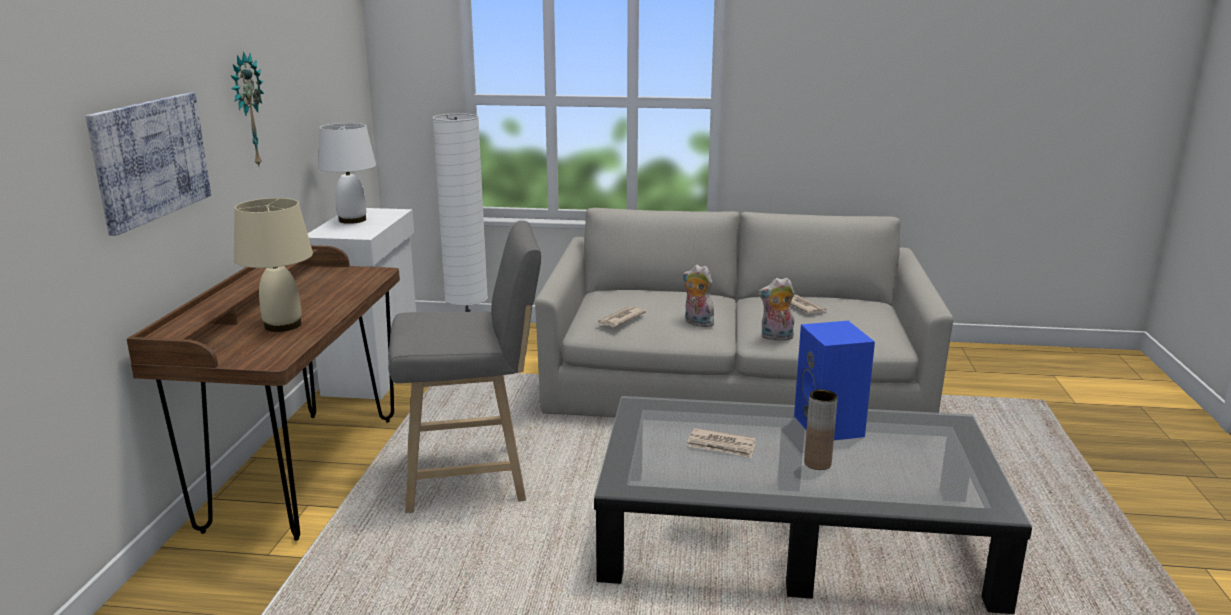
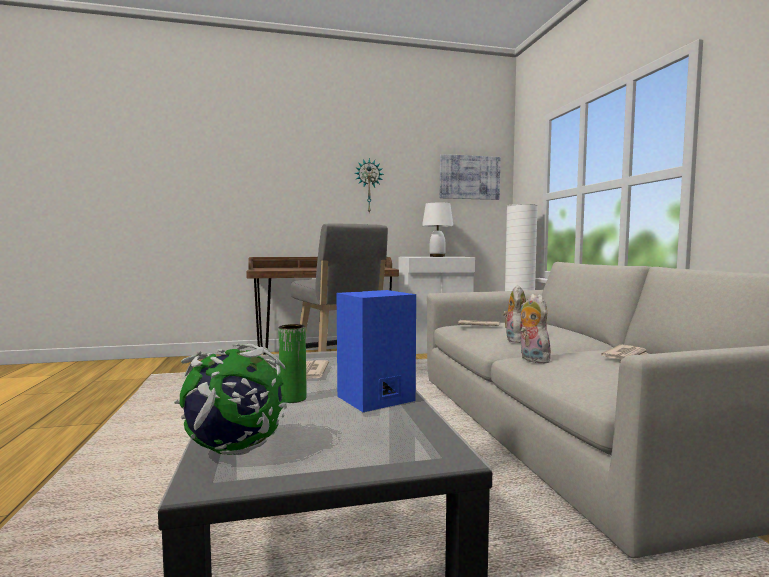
camera: 70 degrees right, 15 degrees down
(150, 159) = (288, 192): picture -> picture (469, 177)
(283, 325) = (301, 269): beige table lamp -> none
(817, 463) = (293, 398): brown vase -> green vase
(943, 496) = (234, 450): none -> globe

